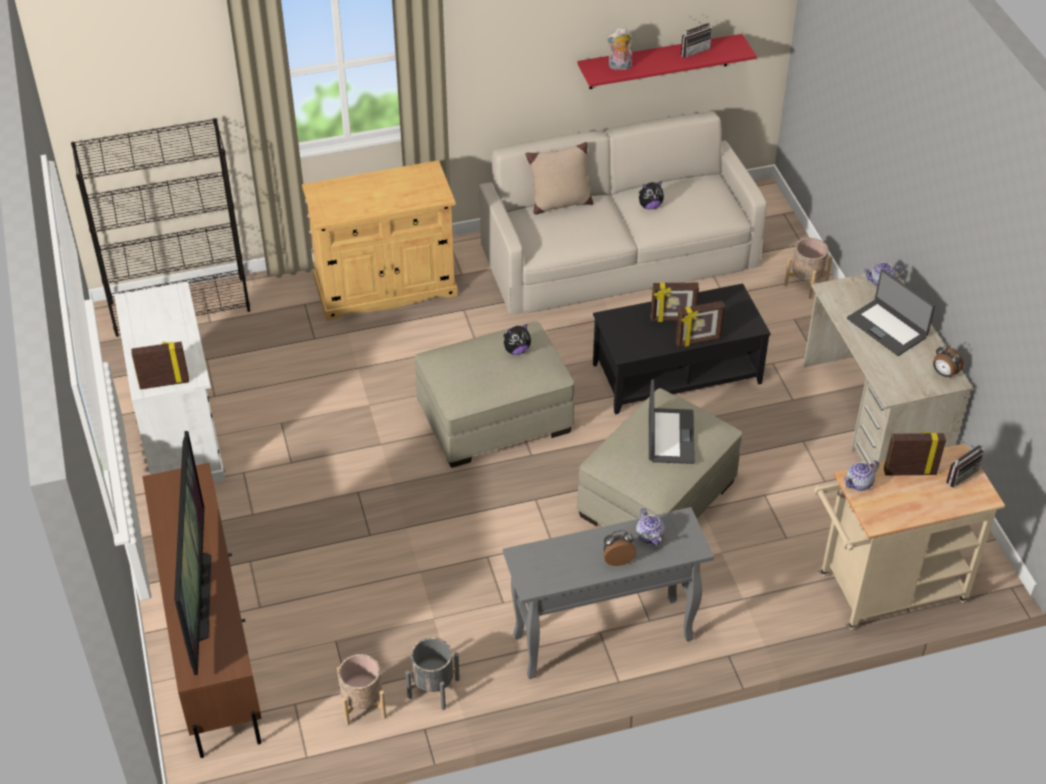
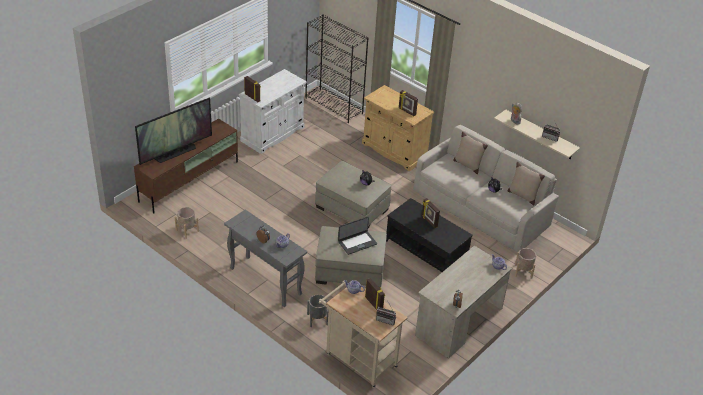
camera: 55 degrees right, 5 degrees down
(434, 688) = (207, 245): grey planter -> grey planter (317, 319)
(659, 62) = (540, 135): red shelf -> beige shelf
(686, 180) = (522, 195): none -> beige pillow
(698, 341) = (423, 233): picture frame -> picture frame (407, 111)
(887, 327) = (469, 277): laptop -> none

